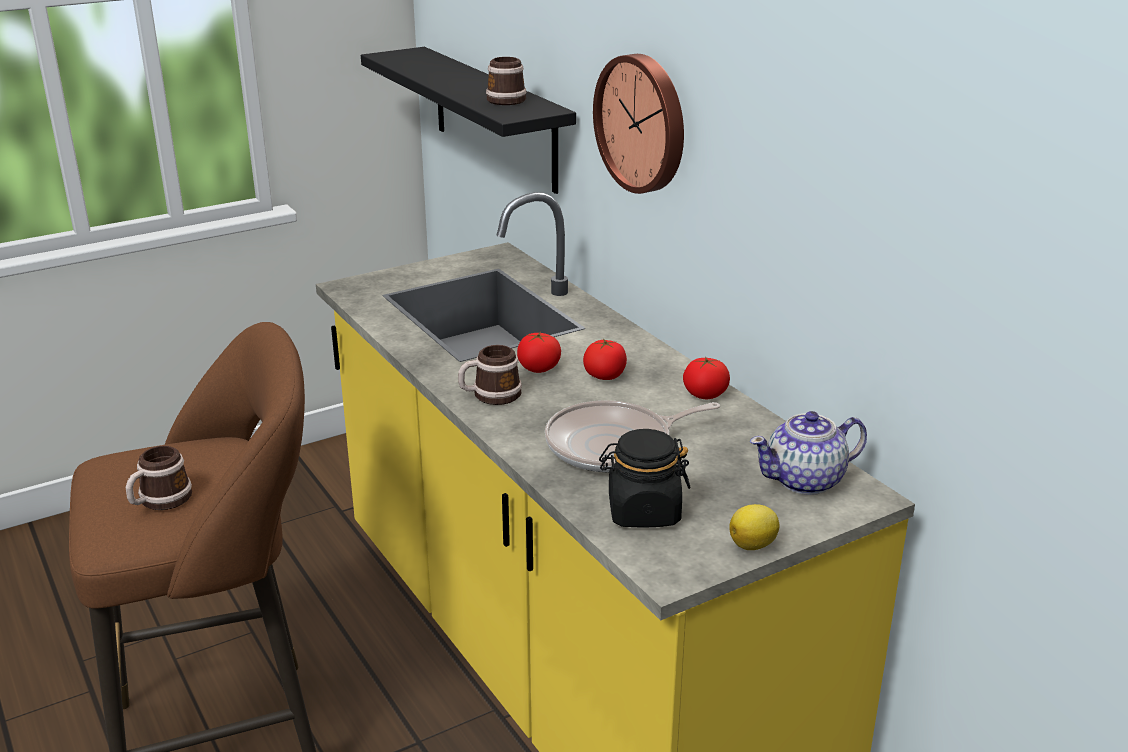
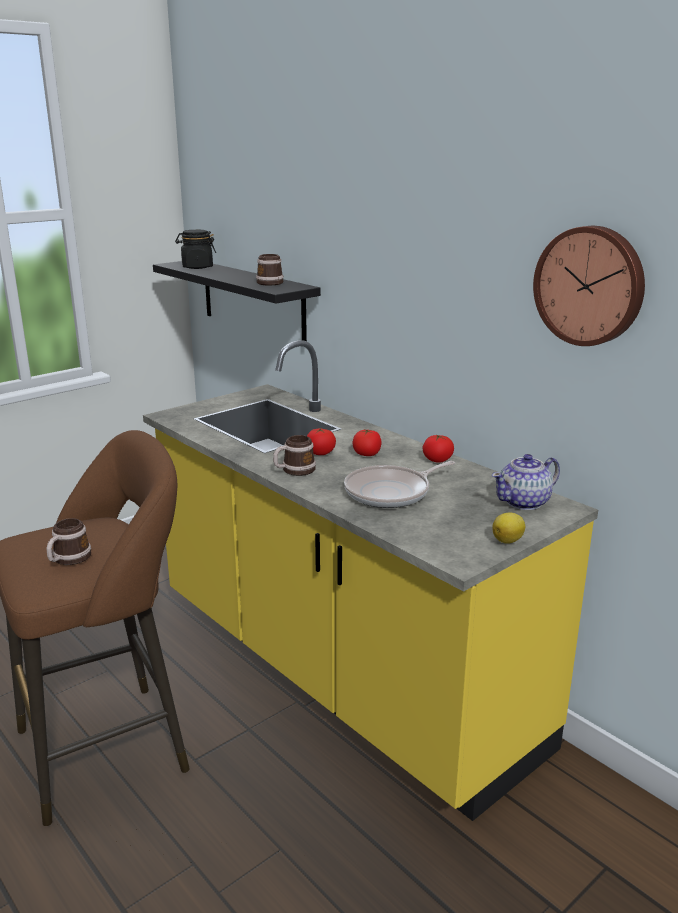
camera: 10 degrees left, 5 degrees down
(643, 123) = (375, 287): wall clock -> wall clock (590, 285)
(643, 512) = (427, 528): black jar -> black jar (197, 267)

